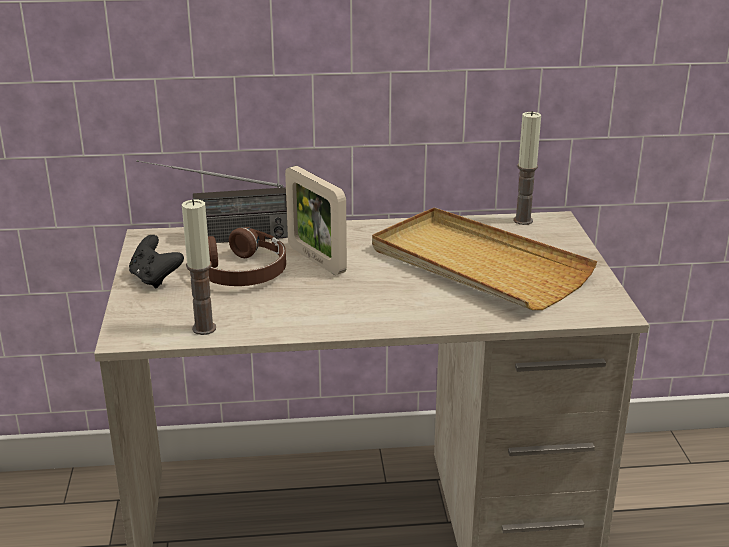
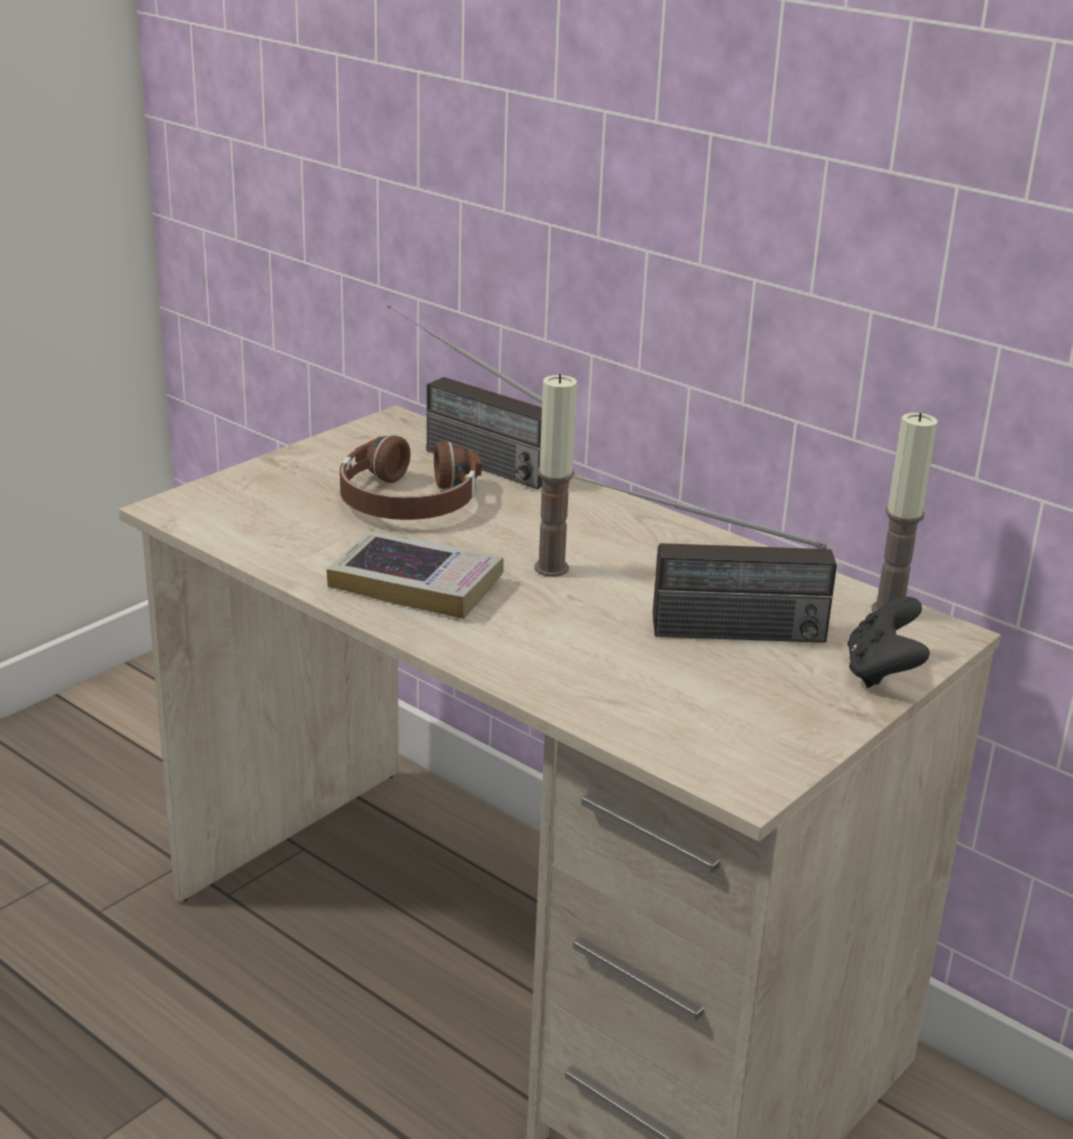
camera: 45 degrees right, 0 degrees up
(155, 279) = (312, 466): black game controller -> black game controller (881, 672)
(204, 328) = (250, 537): candle -> candle (551, 568)
(316, 260) = (512, 527): picture frame -> none
(332, 306) = (416, 584): none -> book
(477, 265) = (692, 630): beige tray -> radio

